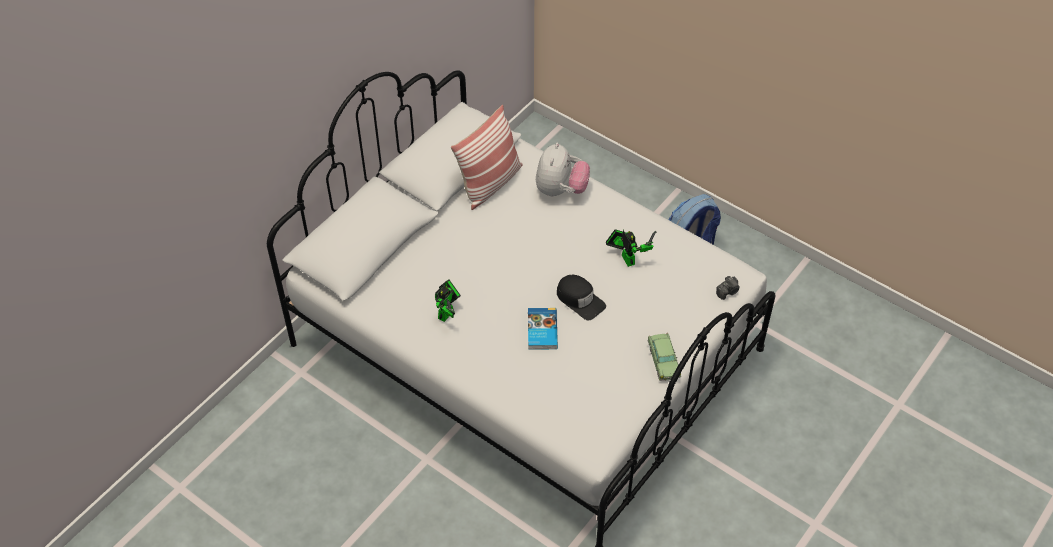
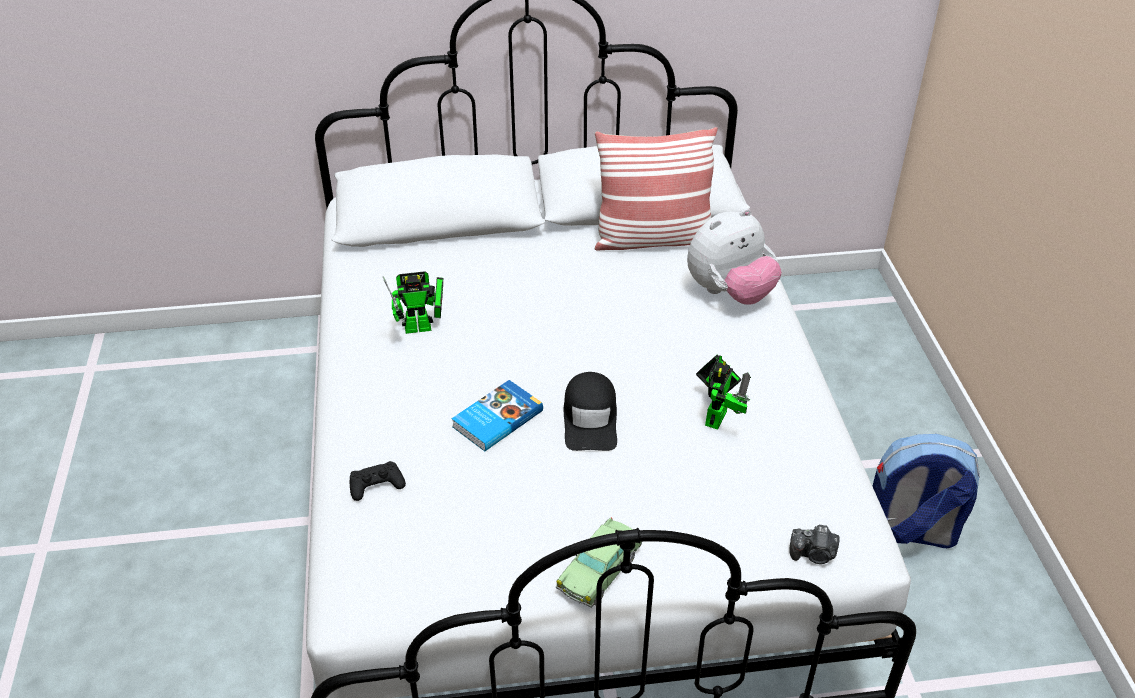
camera: 45 degrees right, 10 degrees down
(533, 399) = (376, 484): none -> black game controller

